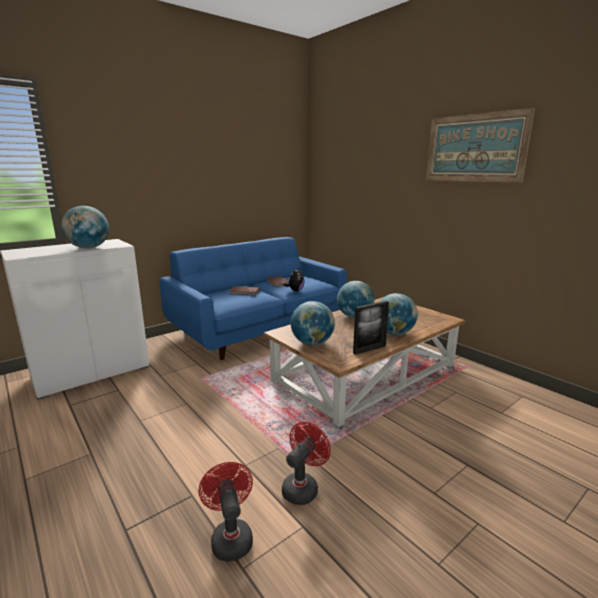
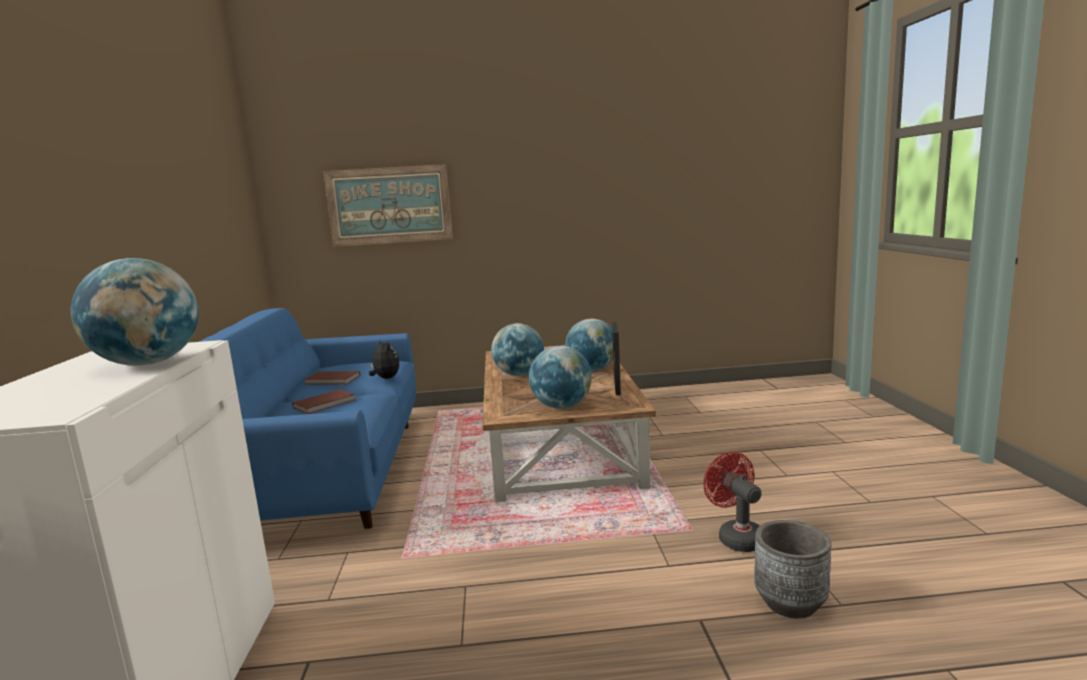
camera: 55 degrees left, 5 degrees down
(230, 537) = (790, 603): red fan -> grey planter
(474, 148) = (561, 146): picture -> picture (389, 205)

